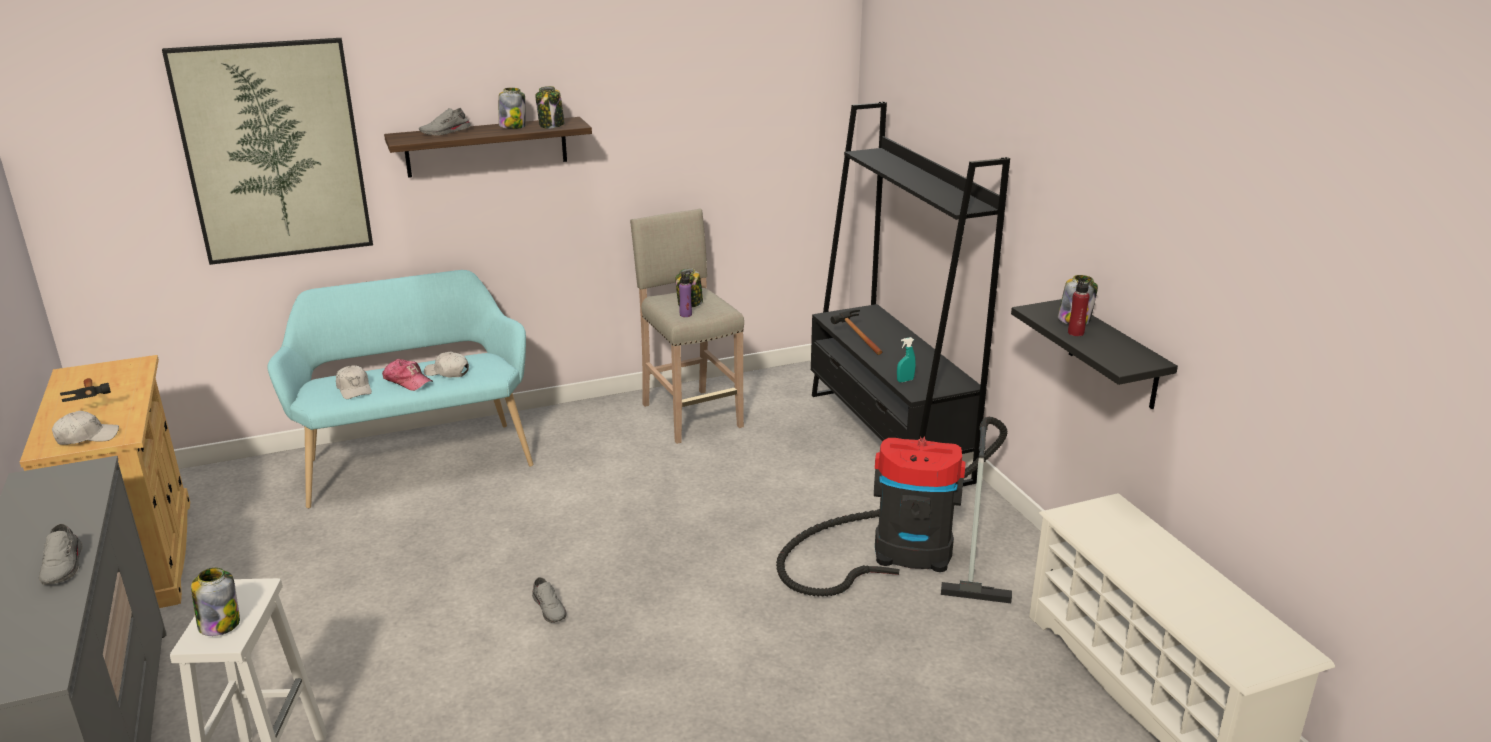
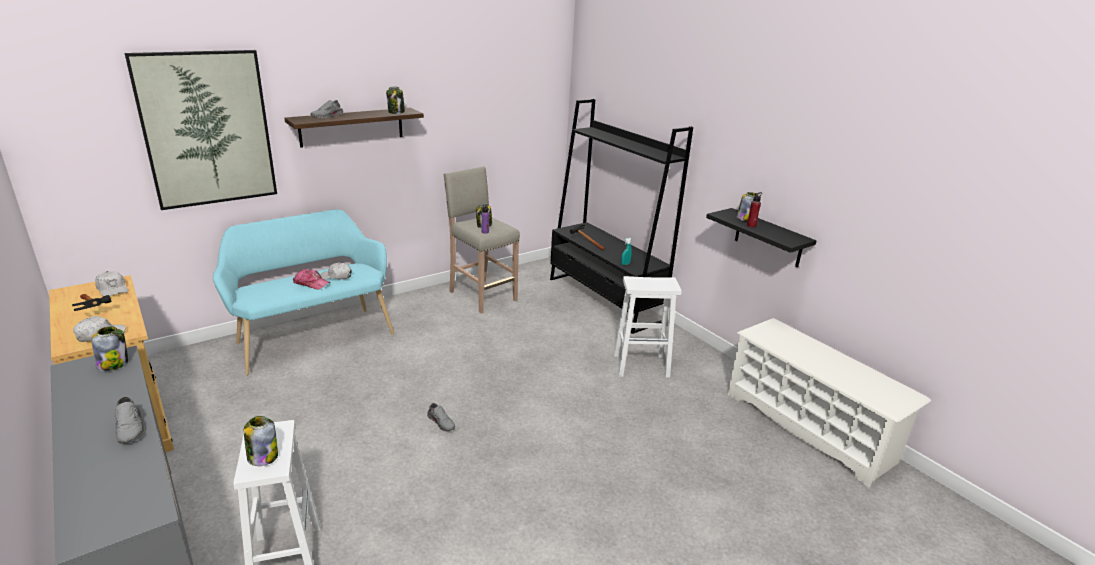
camera: 15 degrees left, 0 degrees up
(354, 389) = (275, 291): white cap -> white cap (113, 289)
(512, 126) = (371, 113): jar -> jar (113, 363)
(902, 552) = (642, 365): vacuum cleaner -> white stool

